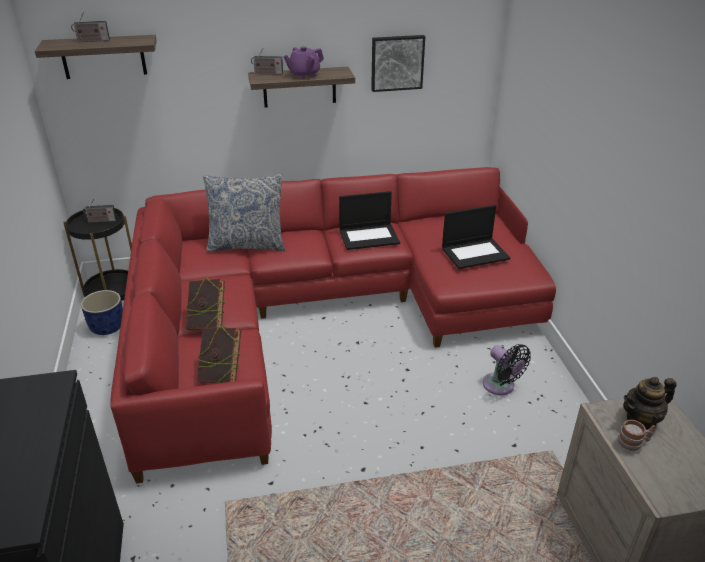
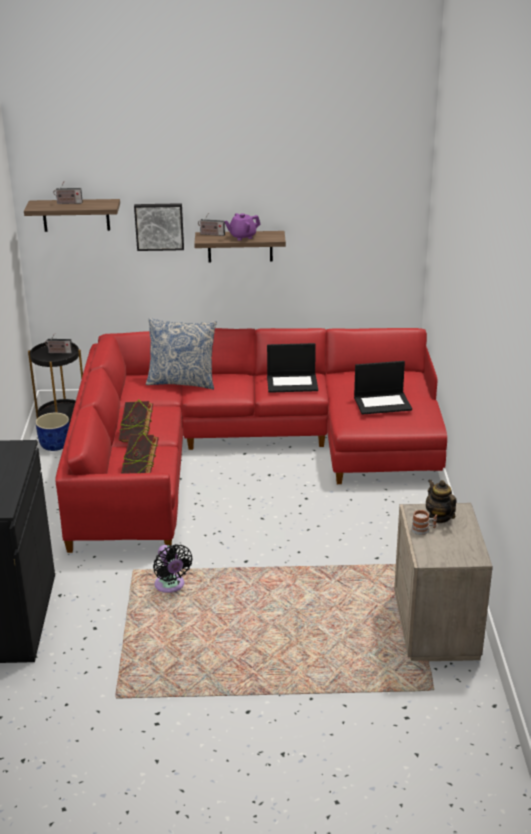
camera: 10 degrees right, 5 degrees down
(397, 62) = (328, 229): picture -> picture (159, 226)
(501, 386) = (384, 517): black fan -> black fan (170, 586)
(641, 420) = (439, 517): teapot -> teapot turned 75 degrees clockwise

